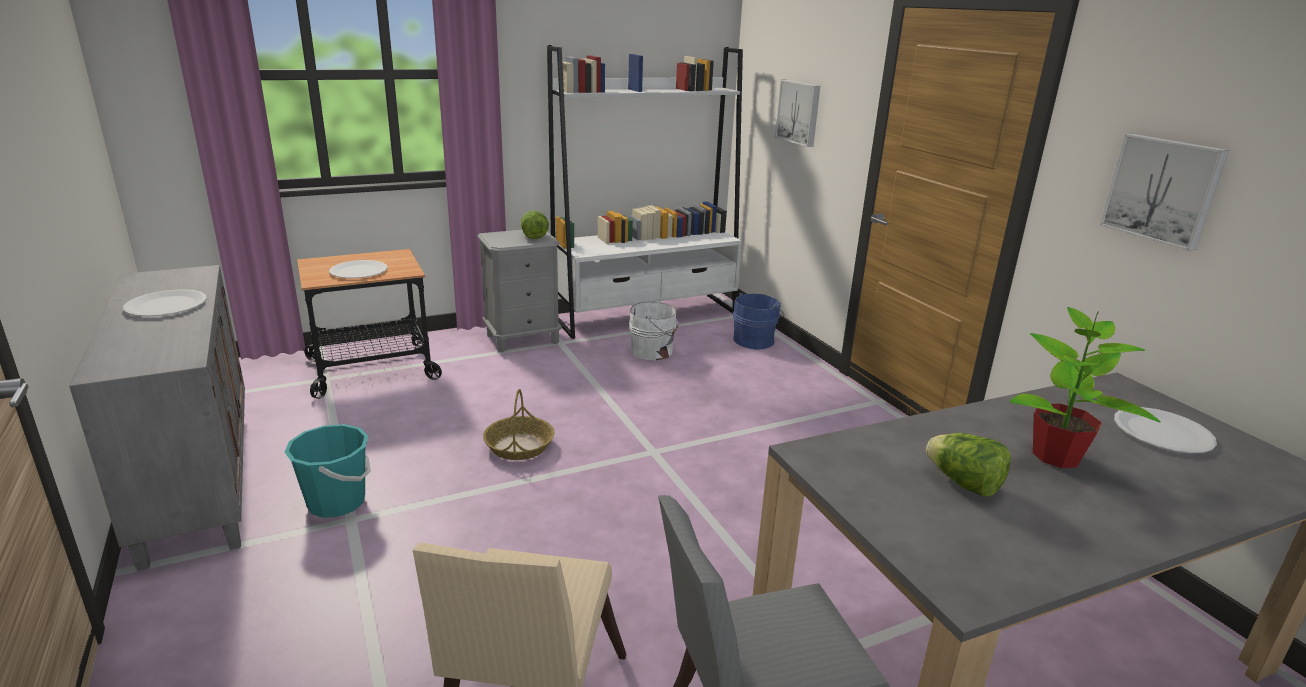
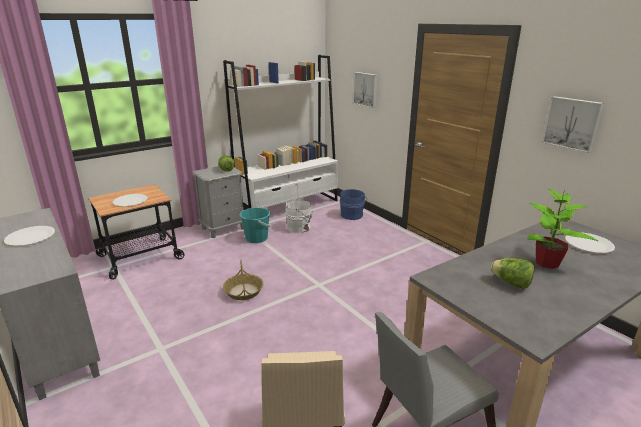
camera: 10 degrees left, 0 degrees up
(337, 502) = (148, 340): turquoise bucket -> turquoise bucket (256, 238)

